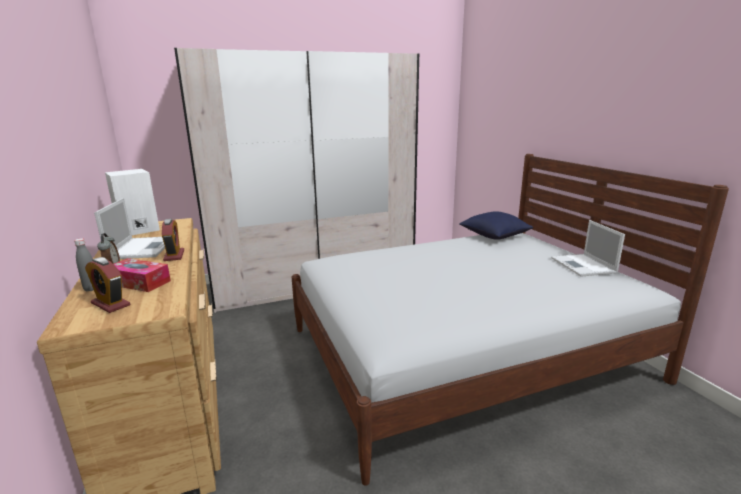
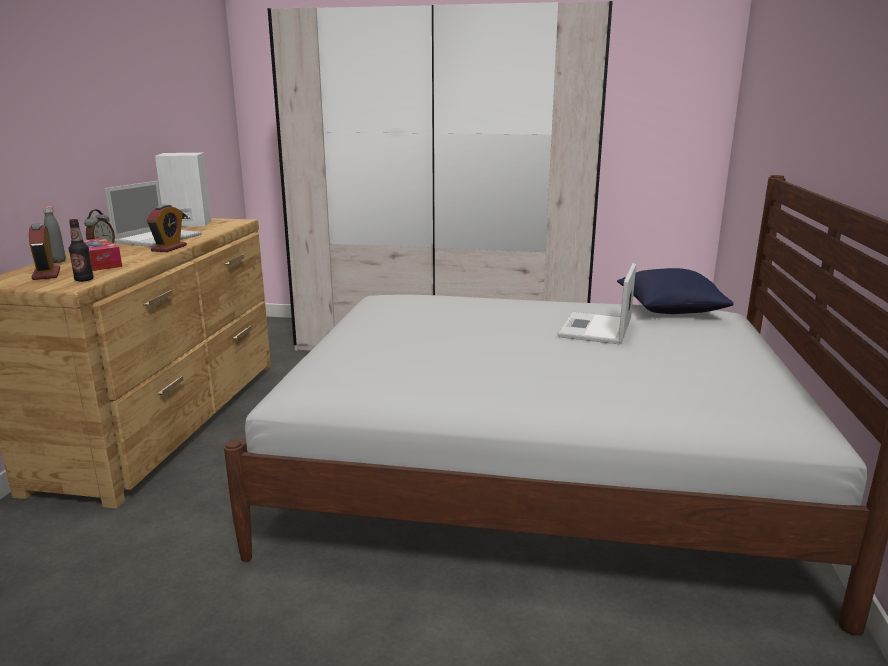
camera: 30 degrees right, 0 degrees up
(163, 301) = (84, 280): none -> bottle
(583, 266) = (740, 373): laptop -> laptop (595, 329)

